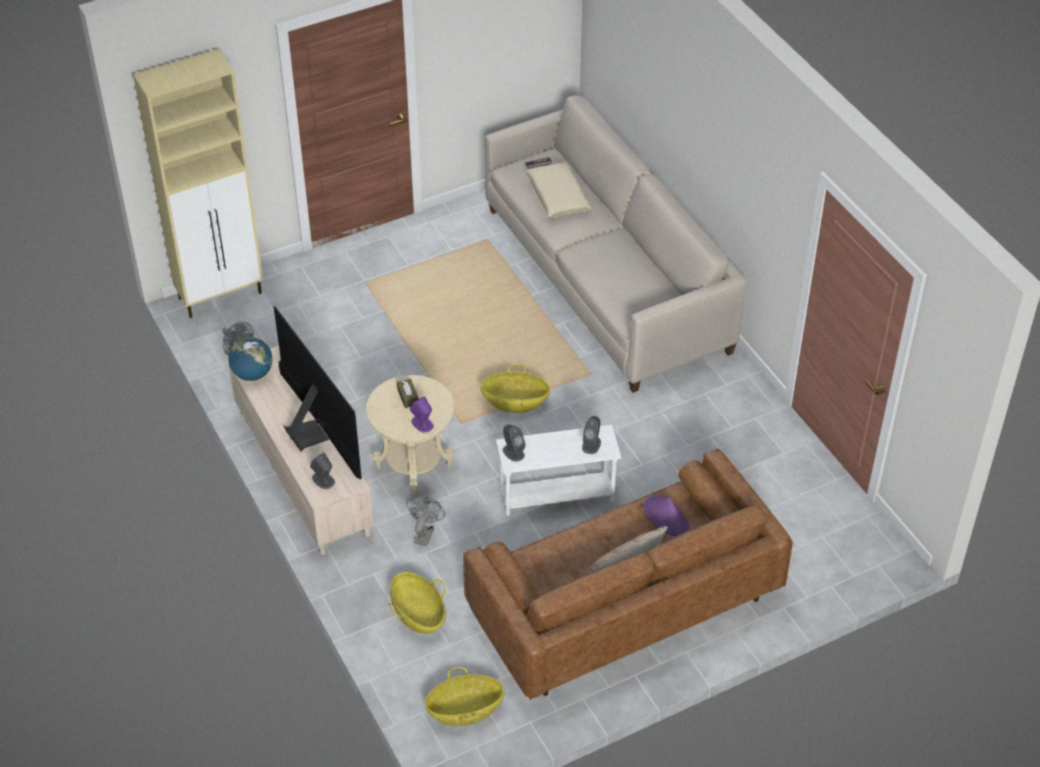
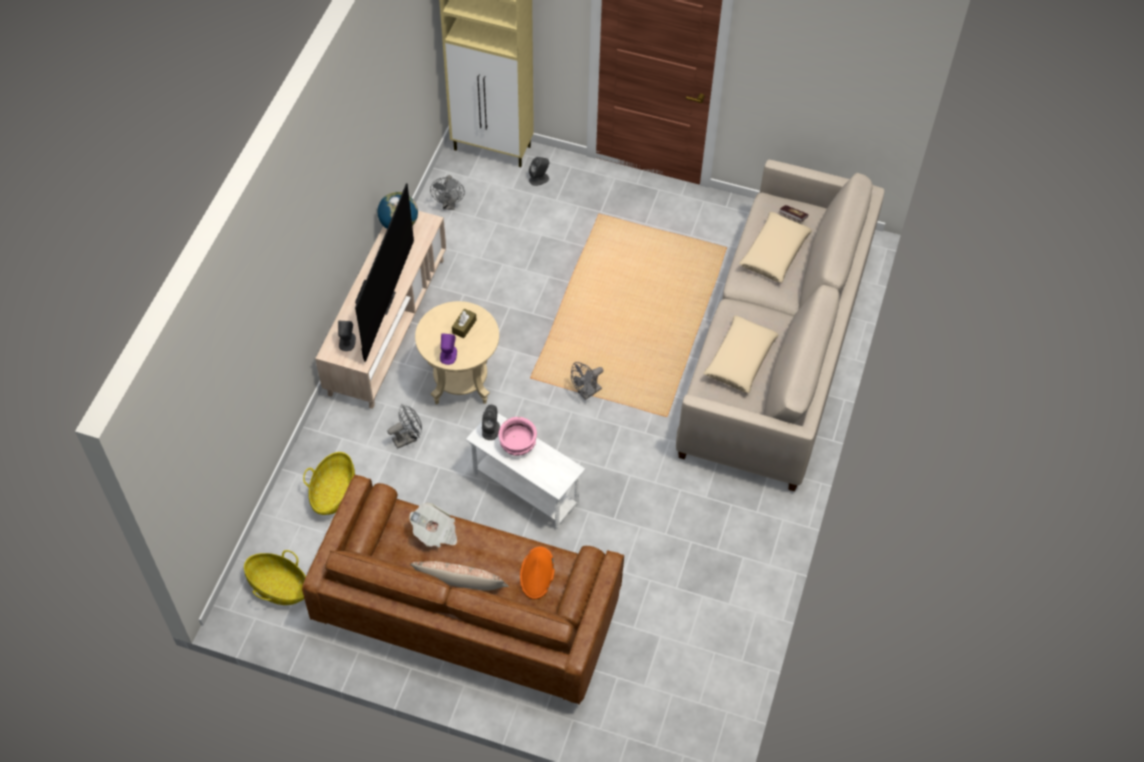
camera: 45 degrees right, 10 degrees up
(515, 402) = (586, 393): basket -> grey fan
(546, 446) = (518, 445): none -> pink bowl
(561, 551) = (435, 533): none -> newspaper
(591, 444) = (550, 471): grey speaker -> grey speaker (539, 179)
(624, 277) = (740, 359): none -> beige pillow
(666, 517) = (537, 573): purple hat -> orange hat

